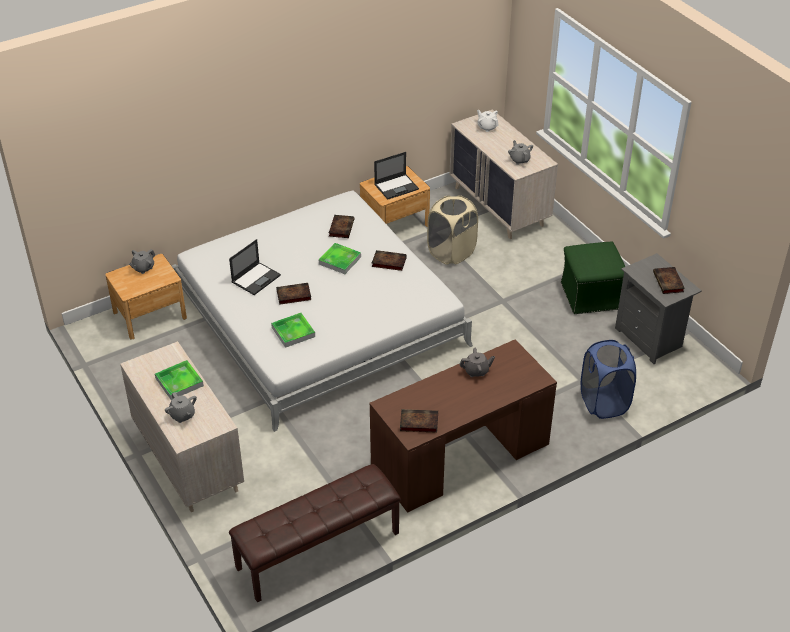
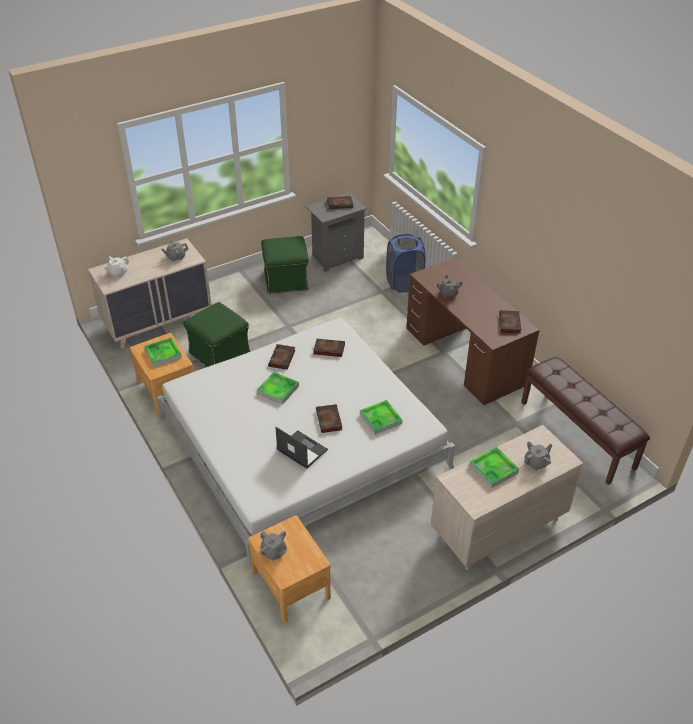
camera: 90 degrees left, 0 degrees up
(341, 227) = (228, 388): book -> book (328, 349)
(396, 186) = (163, 354): laptop -> tray
(451, 252) = (219, 353): beige laundry basket -> green ottoman

